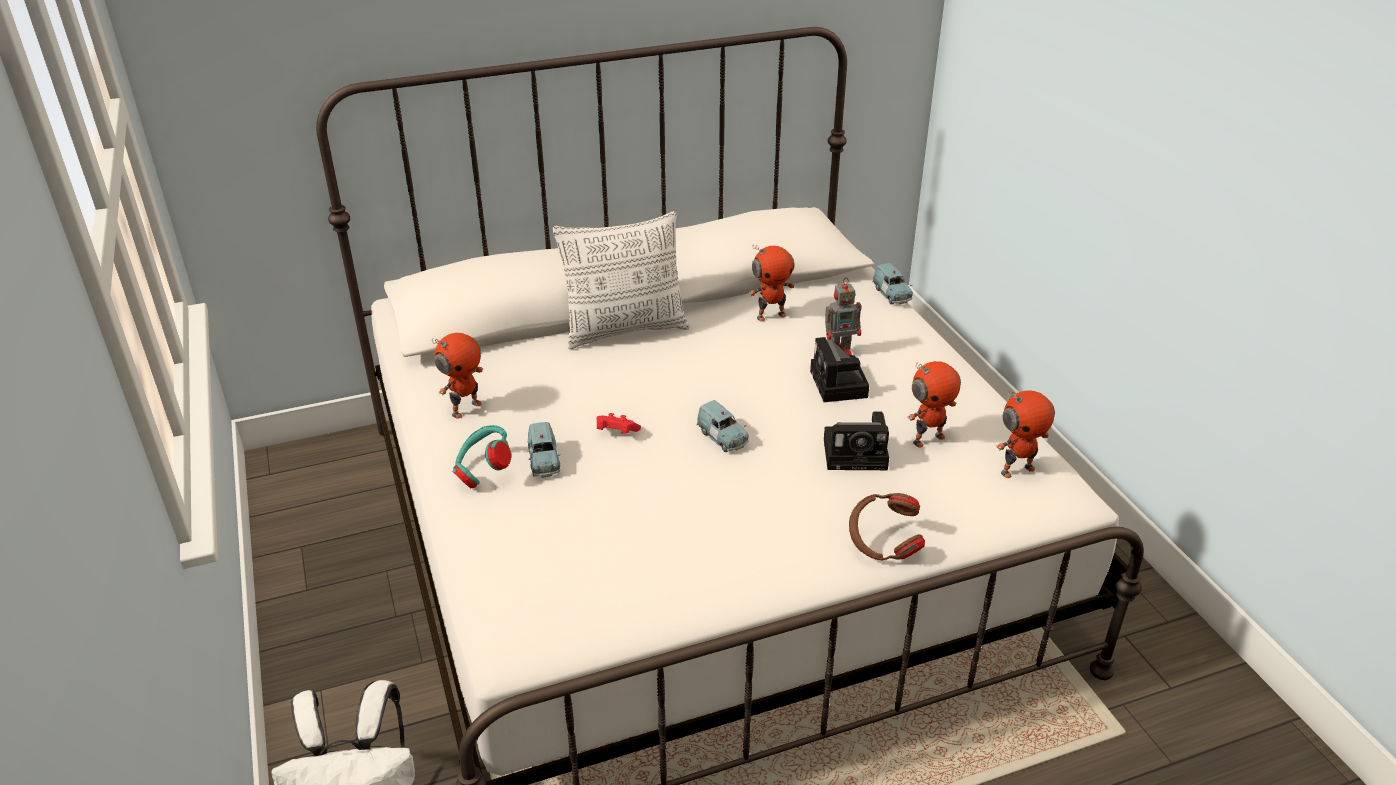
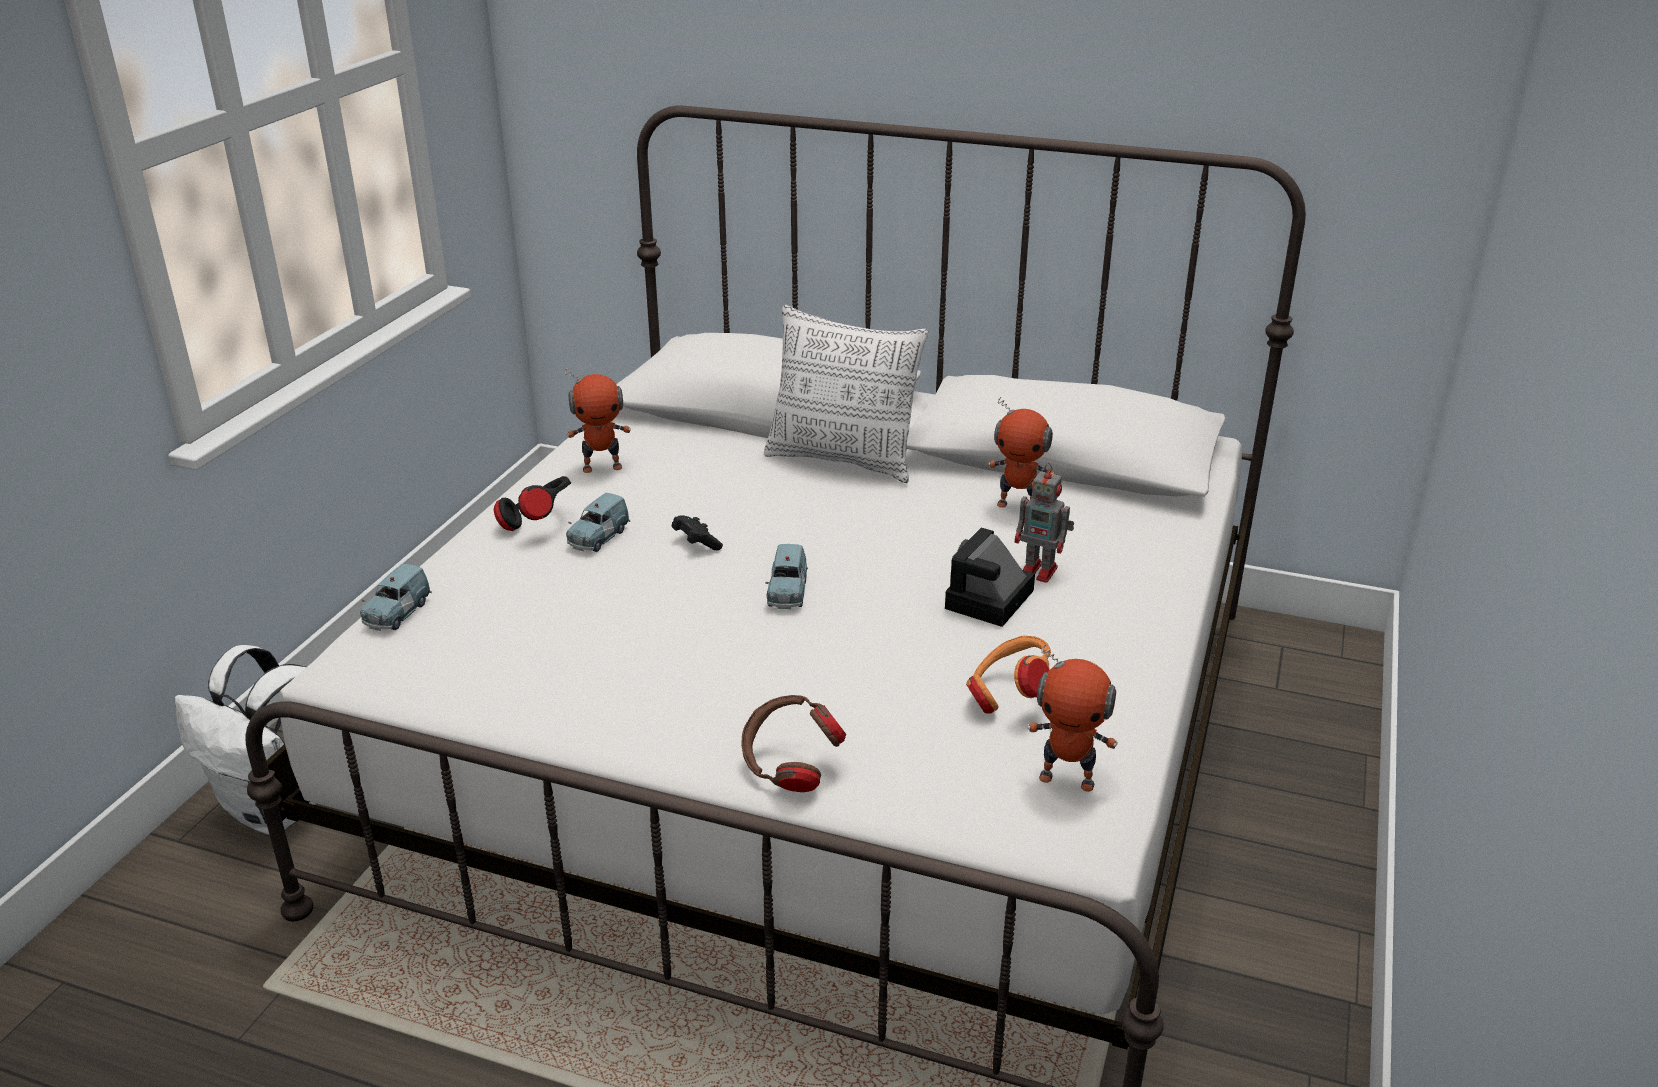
camera: 40 degrees right, 5 degrees down
(483, 472) = (539, 523): turquoise headphones -> black headphones
(616, 432) = (696, 543): red game controller -> black game controller
(858, 454) = (903, 673): camera -> none
(892, 294) = (1201, 540): blue toy car -> blue toy car (396, 614)
(927, 438) = (1007, 696): toy robot -> orange headphones

